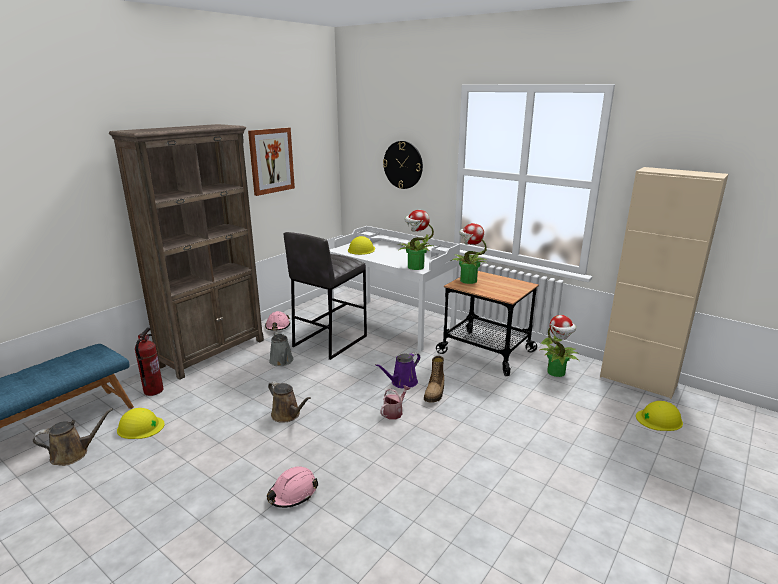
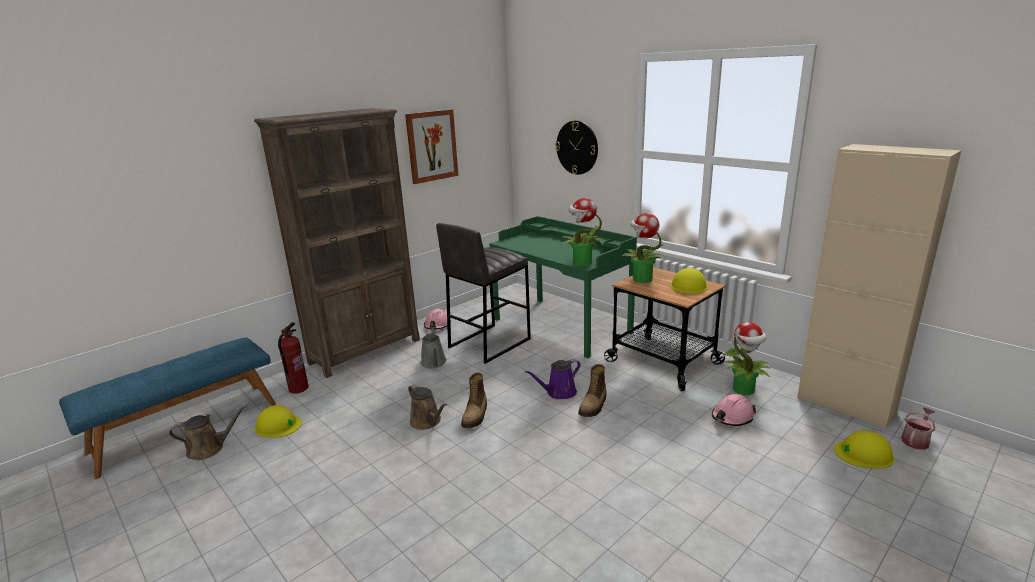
camera: 10 degrees right, 0 degrees up
(292, 493) = (414, 507): pink hard hat -> pink hard hat (732, 417)
(331, 407) = (475, 416): none -> boot
(361, 249) = (527, 242): yellow hard hat -> yellow hard hat (689, 285)
(392, 323) = (561, 325): white desk -> green desk
(394, 412) = (543, 425): watering can -> watering can (916, 440)

